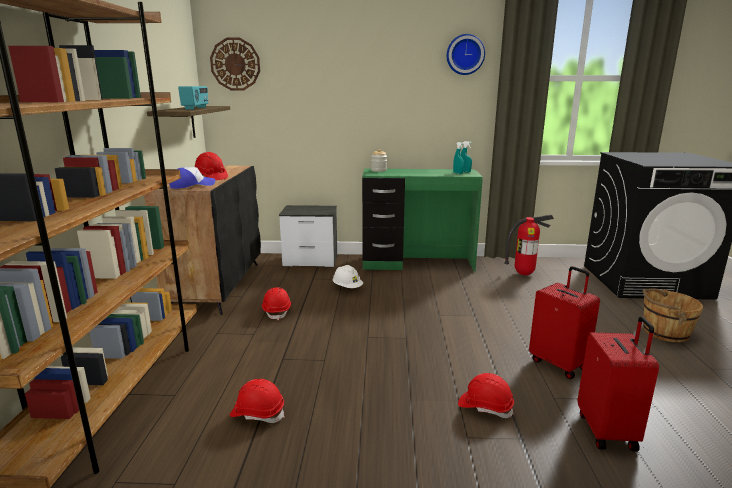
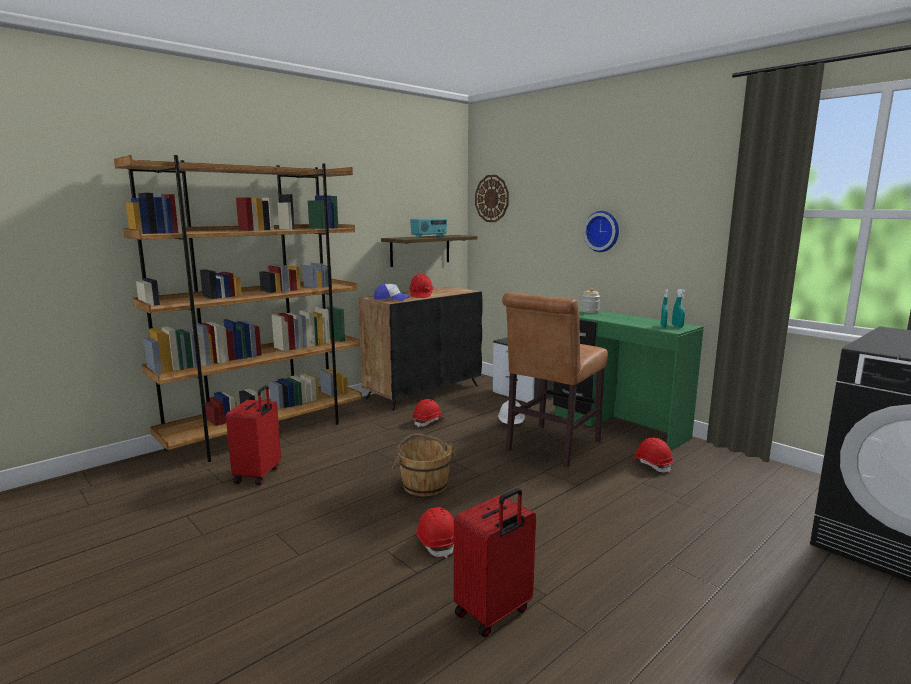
camera: 45 degrees right, 5 degrees down
(258, 413) = (308, 472): red hard hat -> red hard hat (651, 464)
(409, 296) = (550, 448): none -> brown chair
(465, 54) = (700, 184): wall clock -> wall clock (603, 231)
(524, 274) = (726, 475): fire extinguisher -> none
(559, 364) = (569, 553): red suitcase -> red suitcase (259, 475)
(664, 332) = (784, 598): brown bucket -> brown bucket (424, 485)

